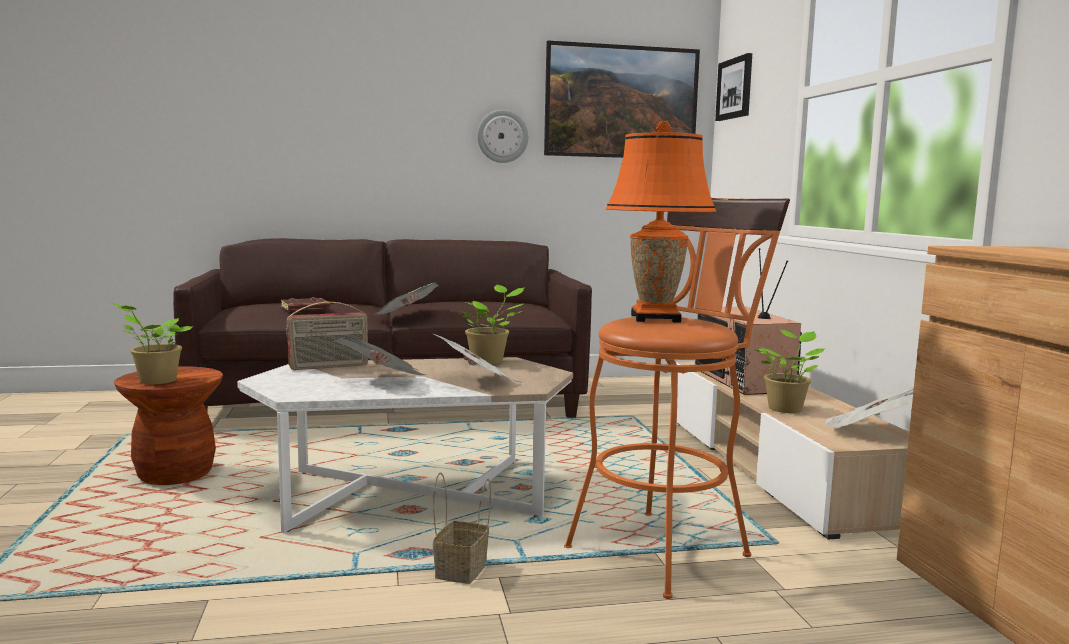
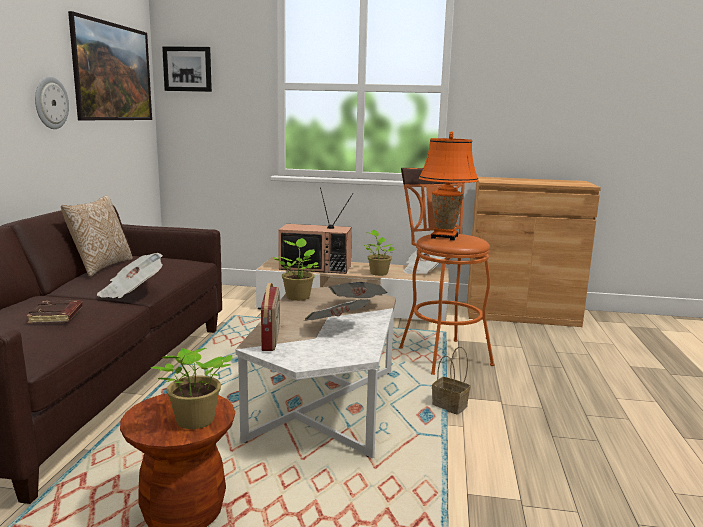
camera: 70 degrees left, 5 degrees up
(463, 300) = (101, 267): none -> pillow

